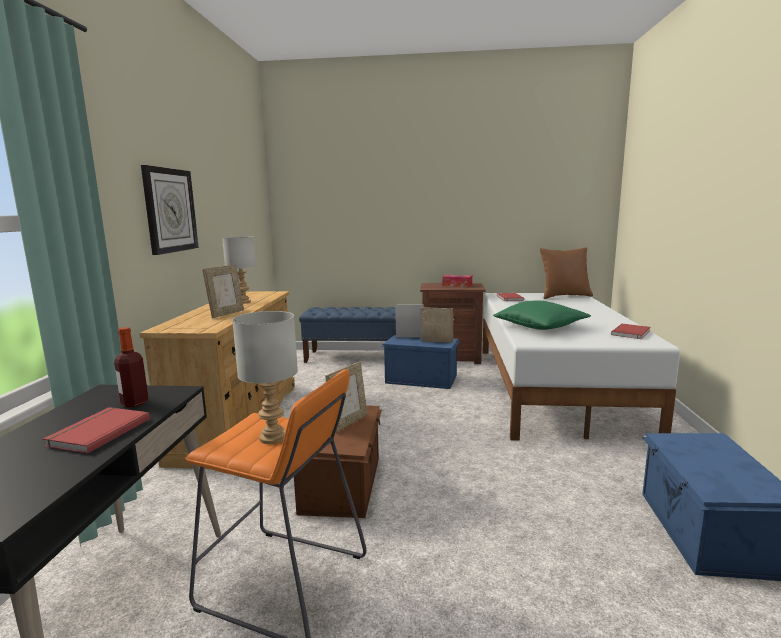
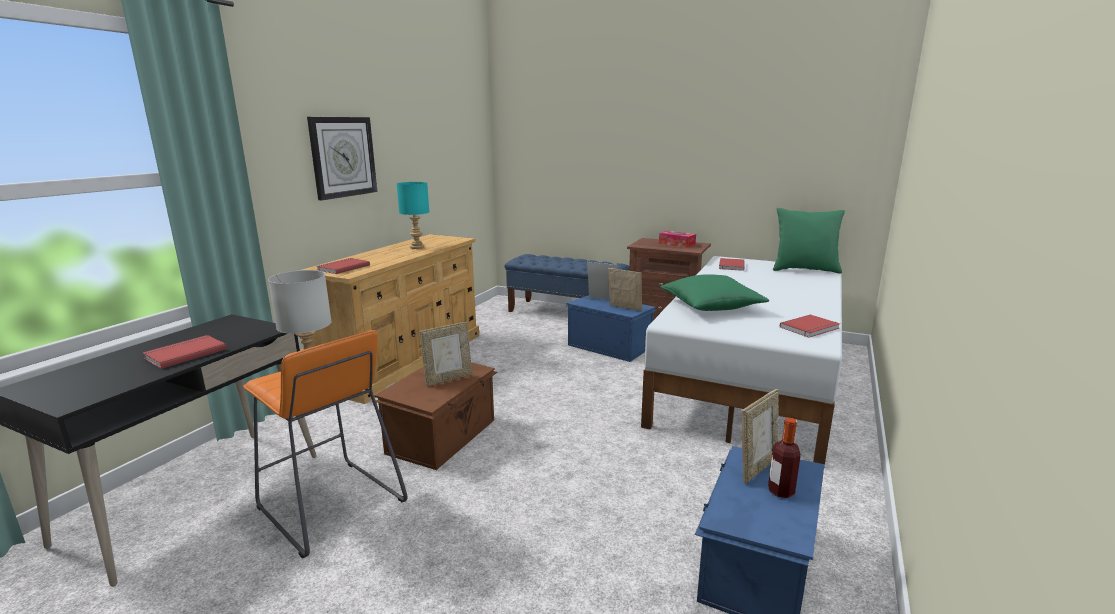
camera: 20 degrees right, 5 degrees up
(135, 403) = (234, 334): bottle -> bottle (781, 491)
(191, 325) = (342, 267): none -> red book
(226, 314) = (385, 259): picture frame -> picture frame (757, 468)
(243, 302) = (416, 247): grey table lamp -> turquoise table lamp
(564, 296) = (804, 270): brown pillow -> green pillow

